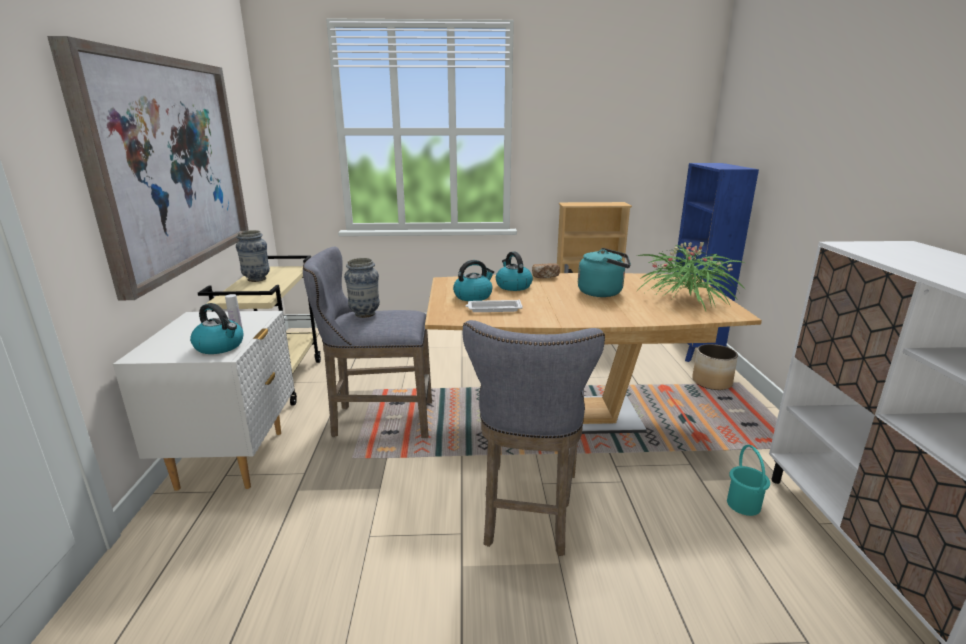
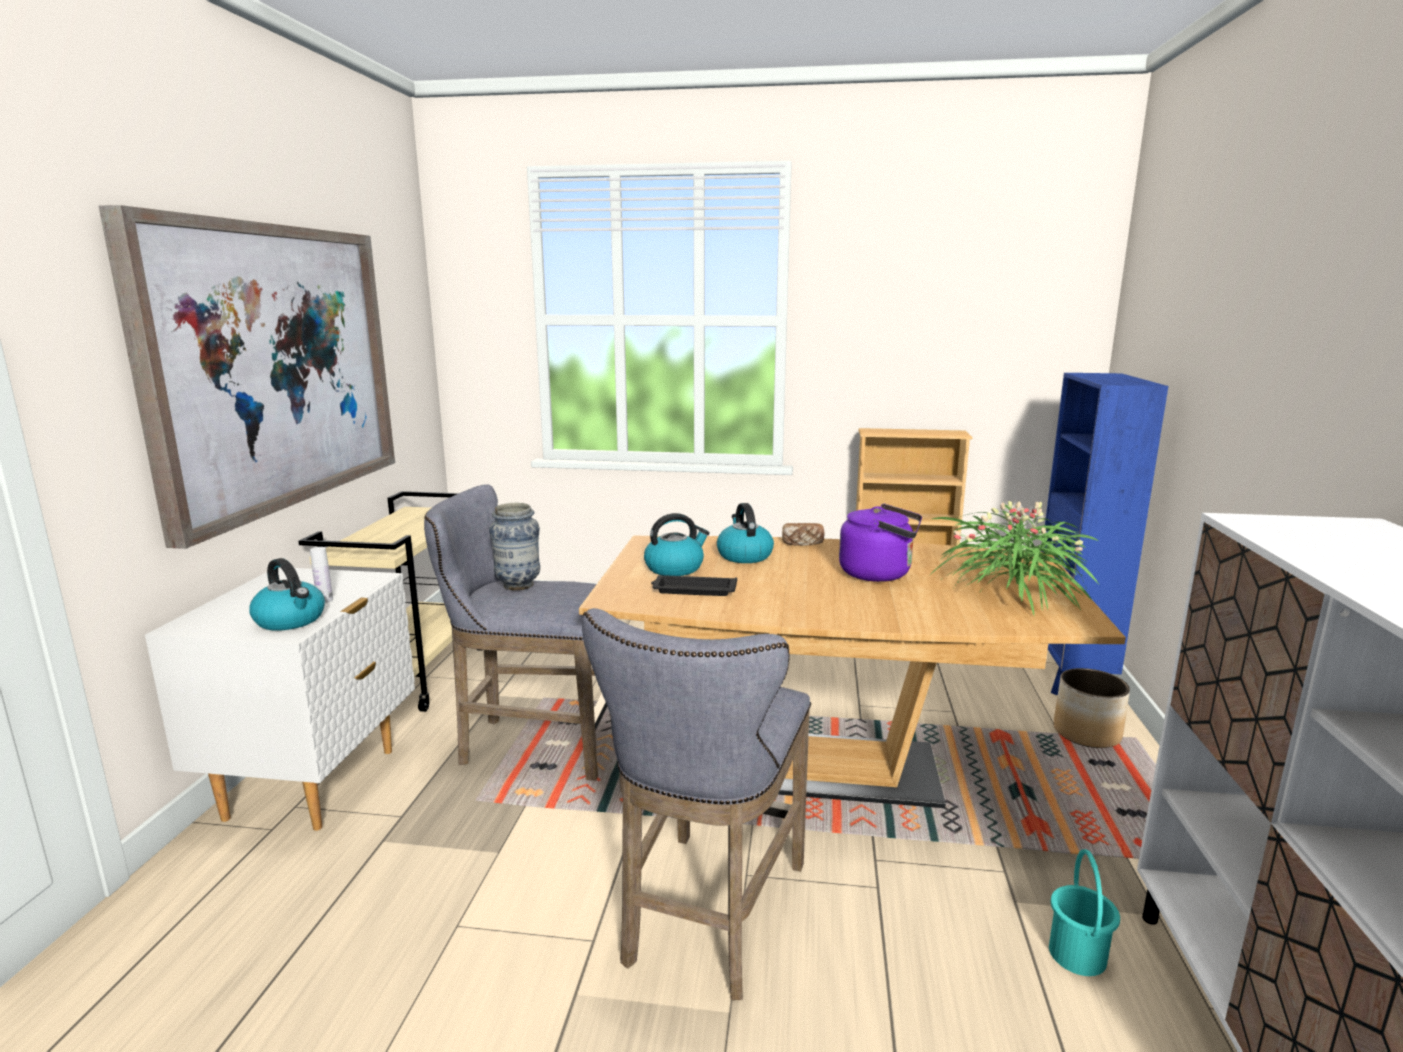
camera: 10 degrees right, 5 degrees down
(256, 279) = (394, 525): vase -> none
(493, 309) = (693, 590): white tray -> black tray
(603, 292) = (879, 574): turquoise kettle -> purple kettle

